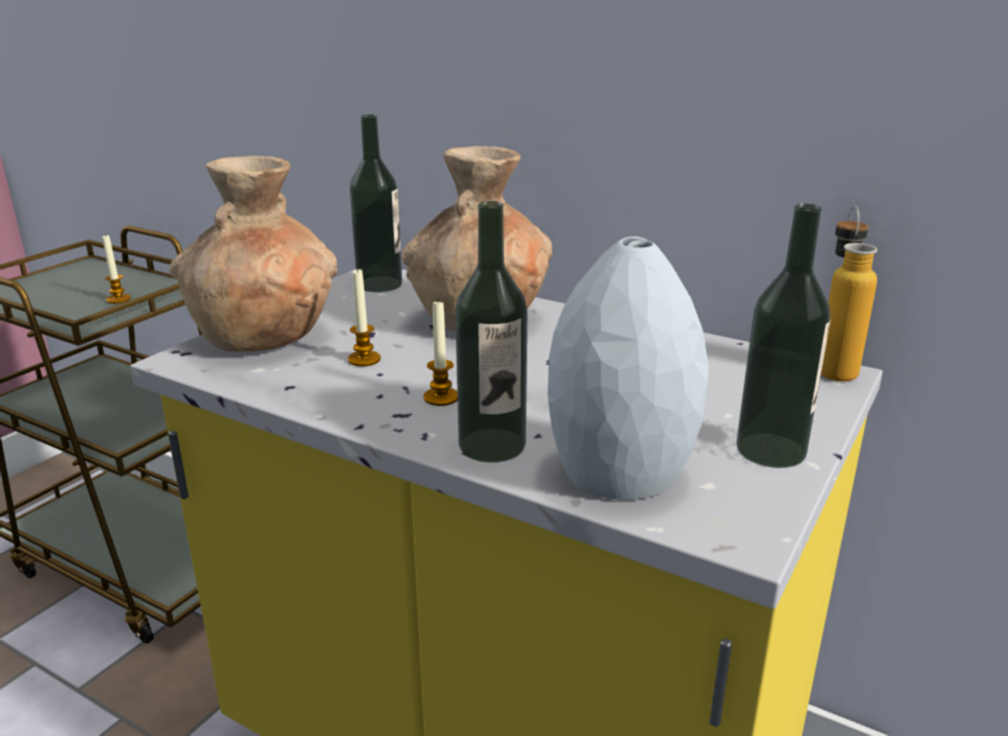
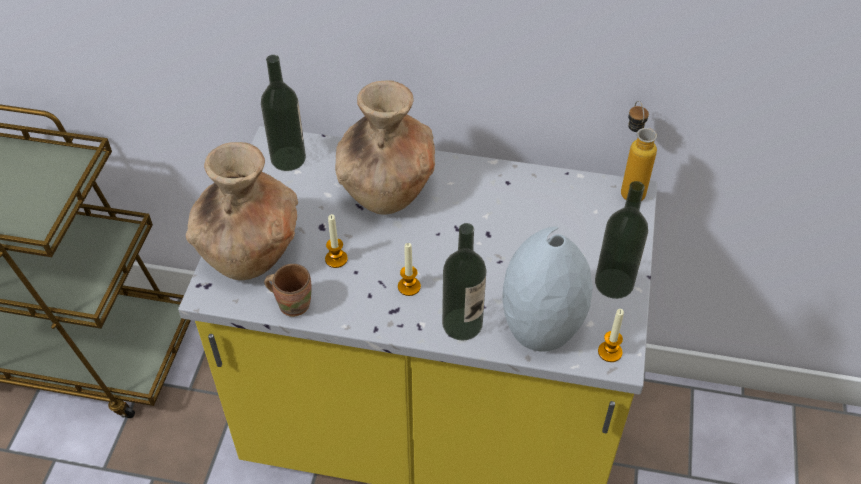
camera: 20 degrees left, 25 degrees up
(118, 299) = (35, 189): candle -> candle (610, 352)
(272, 384) = (293, 303): none -> brown mug

